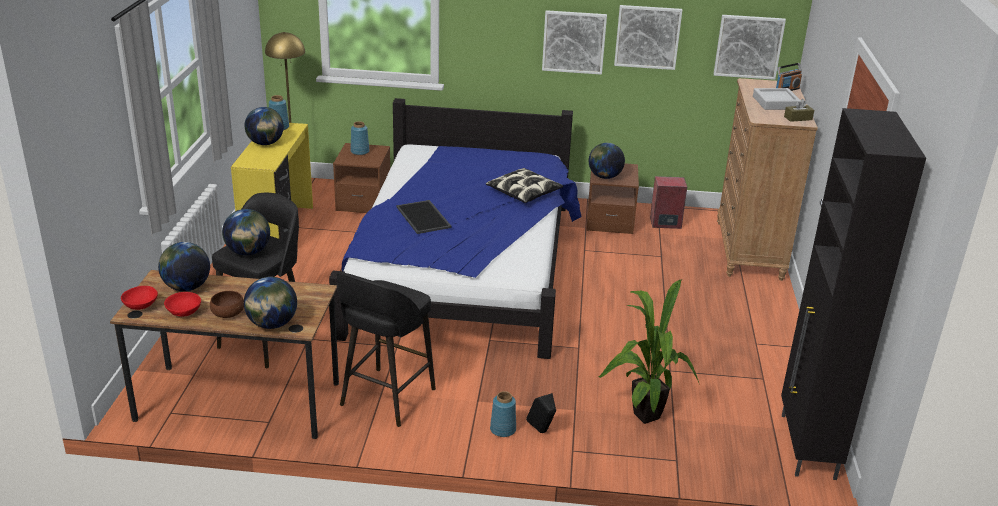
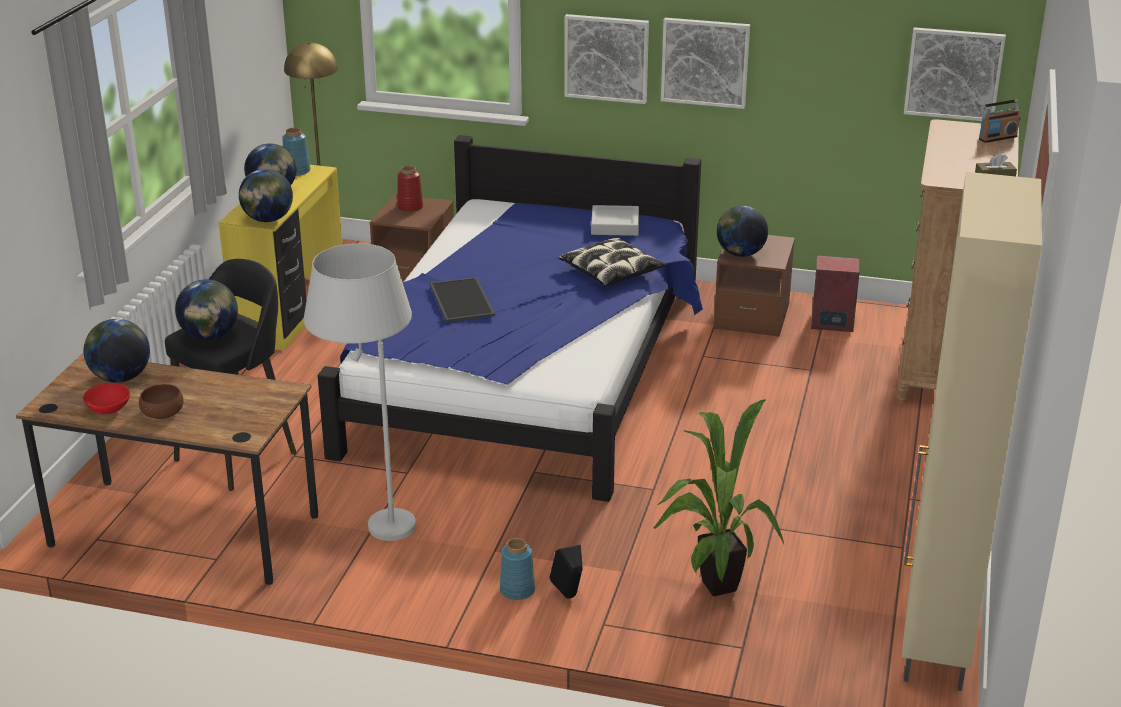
camera: 10 degrees right, 0 degrees up
(140, 306) = (57, 398): red bowl -> none
(272, 324) = (213, 430): globe -> globe (268, 220)
(359, 152) = (409, 207): blue vase -> red vase
(386, 398) = (374, 539): black stool -> white floor lamp
(647, 37) = (808, 57): picture -> picture (606, 58)
(775, 103) = (971, 157): grey tray -> grey tray (615, 225)
(807, 447) = (934, 644): black cabinet -> beige cabinet

